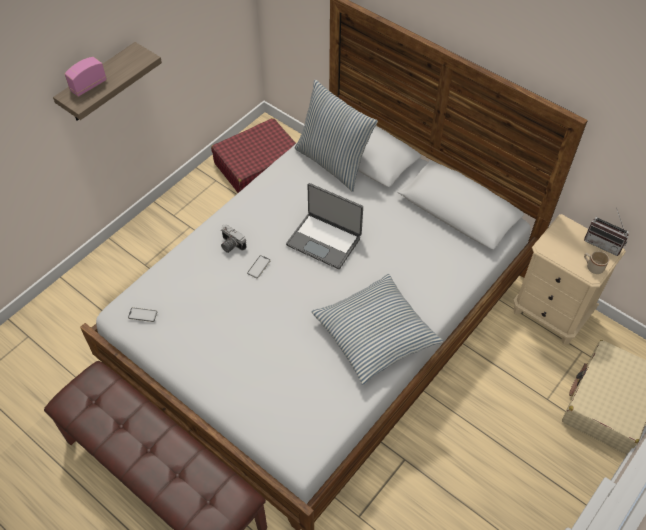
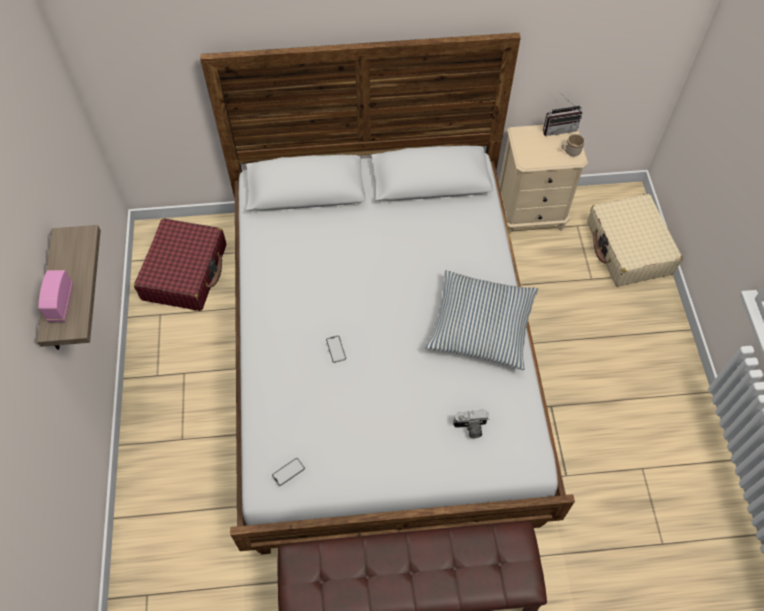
camera: 45 degrees left, 5 degrees up
(230, 245) = (291, 351): camera -> camera (470, 428)
(324, 240) = (361, 284): laptop -> none
(333, 162) = (293, 214): pillow -> none

